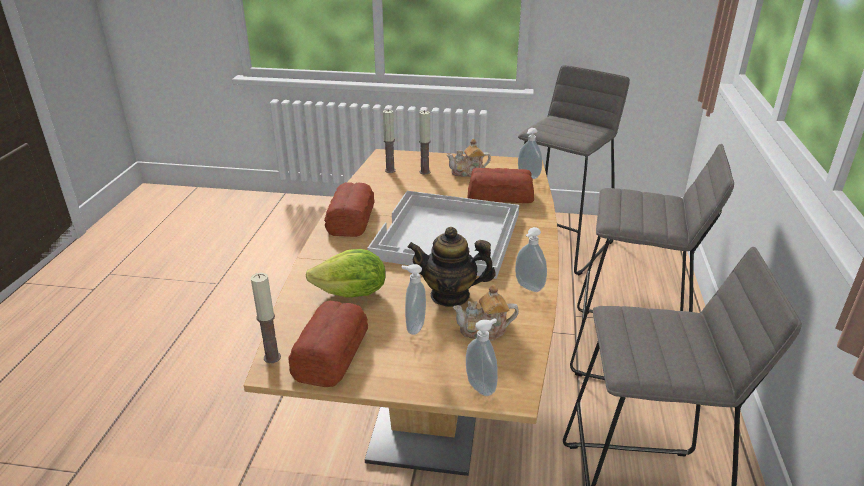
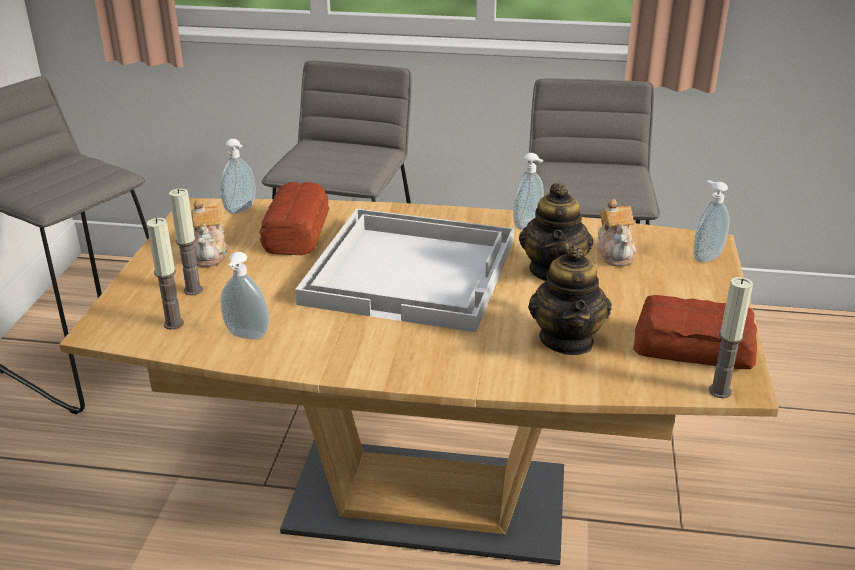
camera: 90 degrees left, 0 degrees up
(351, 218) = (351, 354): bread -> none
(352, 294) = (567, 340): lettuce -> teapot
(414, 327) = (623, 294): soap dispenser -> soap dispenser (246, 336)

